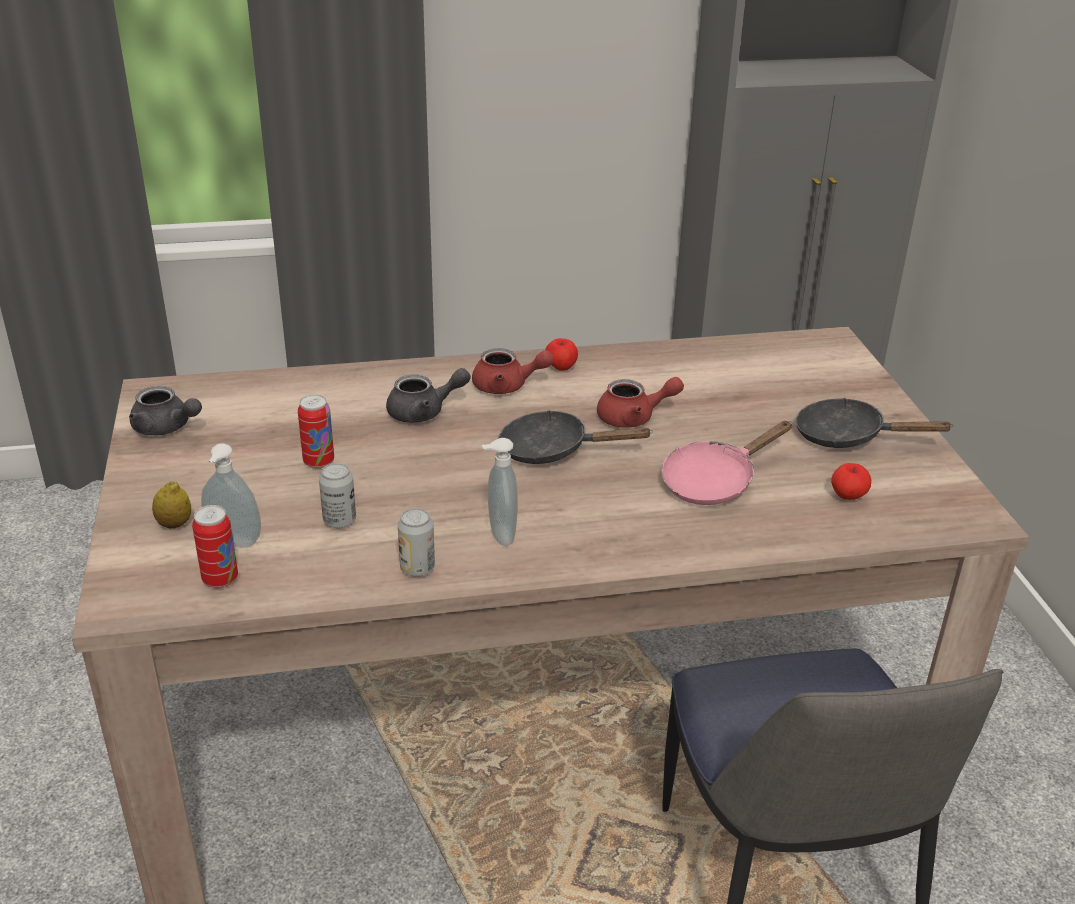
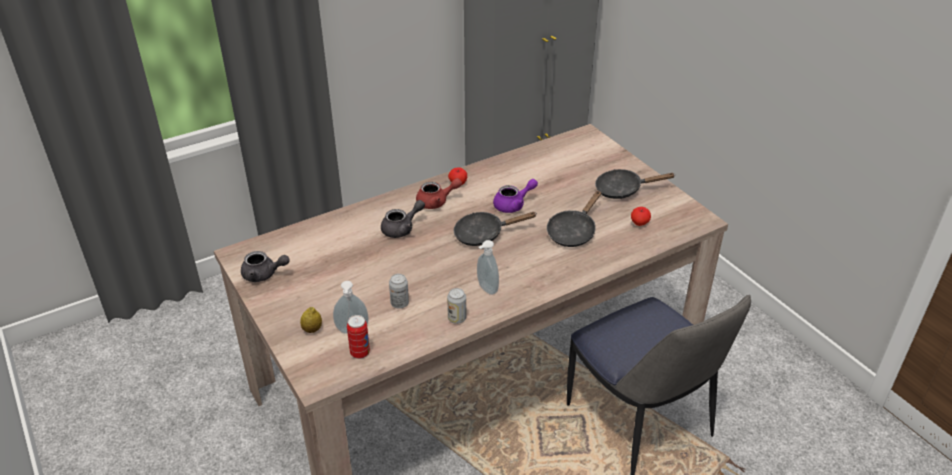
camera: 20 degrees left, 5 degrees up
(318, 462) = (365, 273): can -> none
(634, 418) = (513, 205): red teapot -> purple teapot
(714, 481) = (573, 232): pink frying pan -> black frying pan

